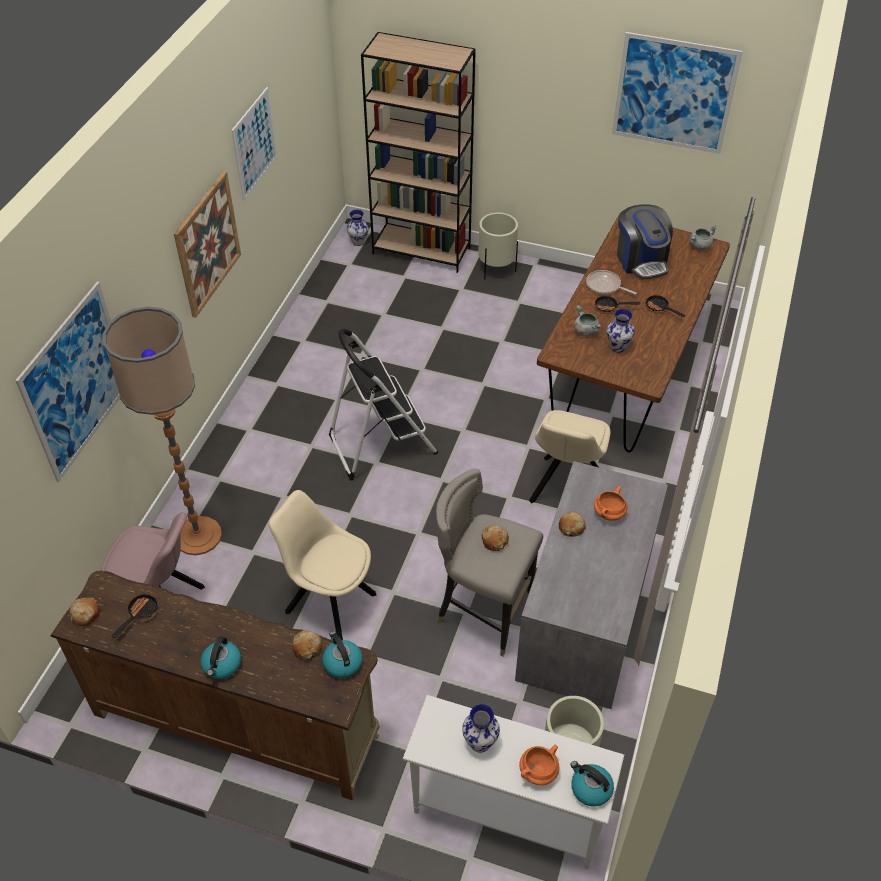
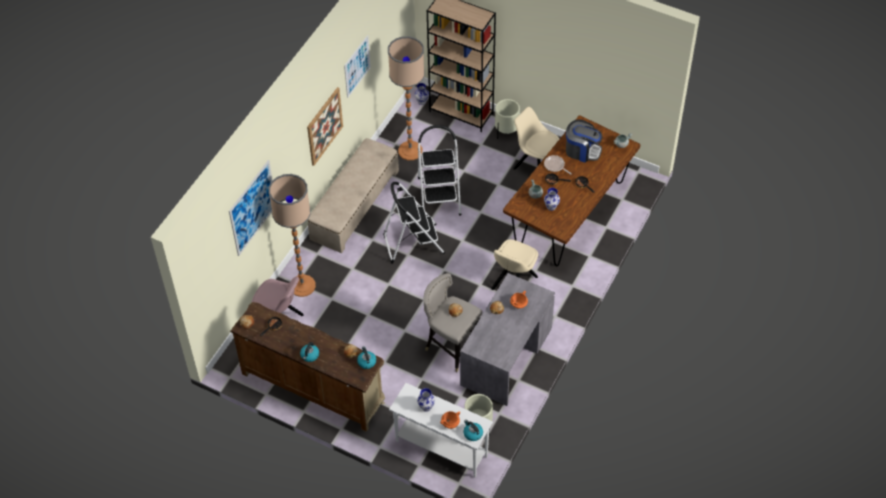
camera: 10 degrees right, 5 degrees up
(274, 395) = (355, 204): none -> beige bench
(329, 603) = (369, 332): beige chair -> beige chair (535, 167)
(352, 309) = (410, 151): none -> floor lamp
(411, 366) = (439, 195): none -> step ladder
(641, 260) = (582, 150): coffee machine -> coffee machine turned 60 degrees counterclockwise
(674, 94) = (608, 57): picture -> none

